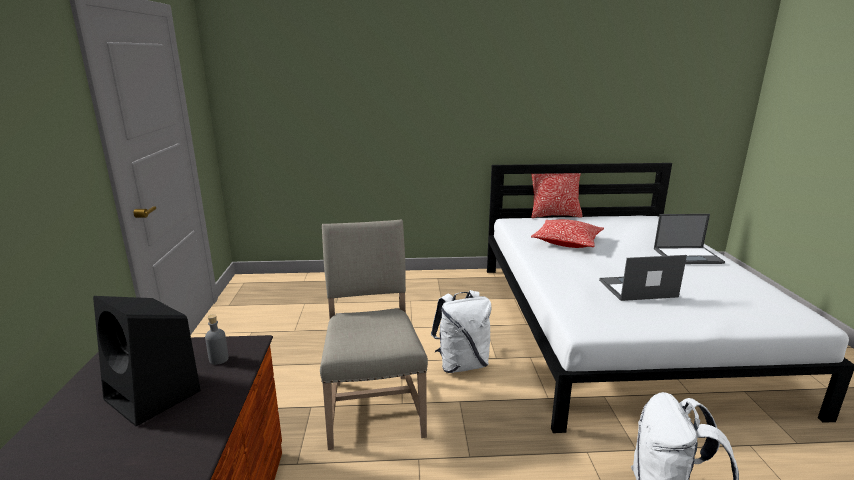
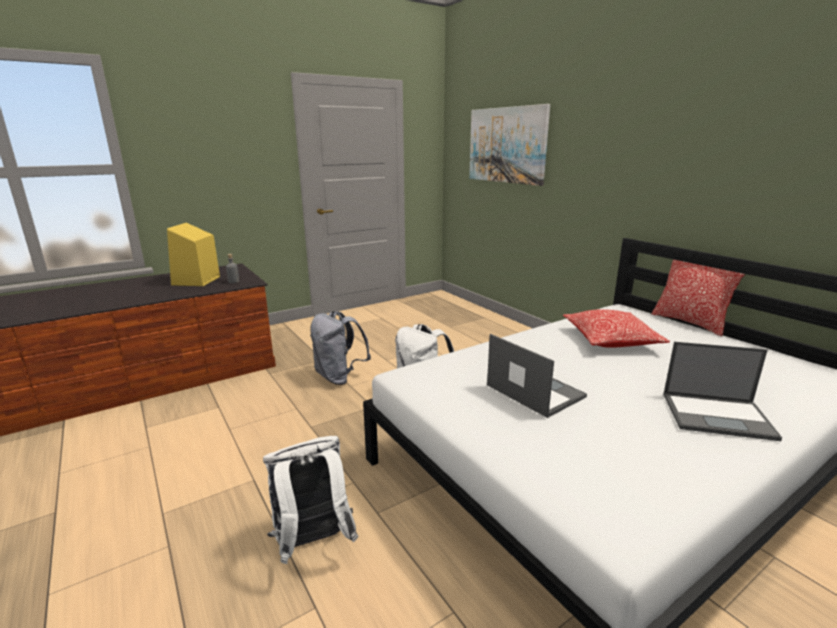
camera: 60 degrees right, 0 degrees up
(155, 396) = (196, 281): black speaker -> yellow speaker
(330, 90) = (506, 145): none -> picture
(373, 405) = (339, 377): beige chair -> grey backpack
(688, 256) = (718, 416): laptop -> laptop turned 45 degrees counterclockwise

